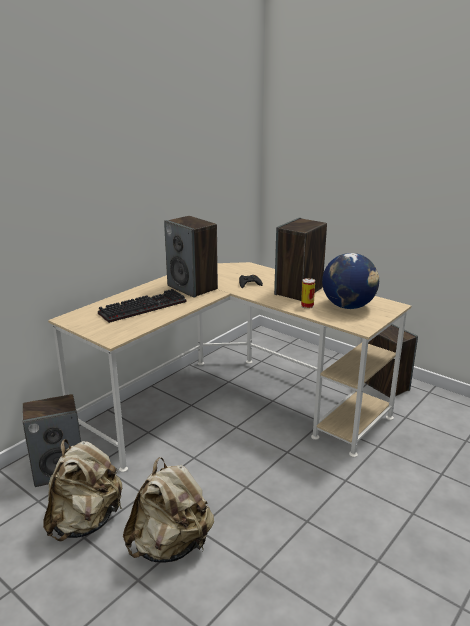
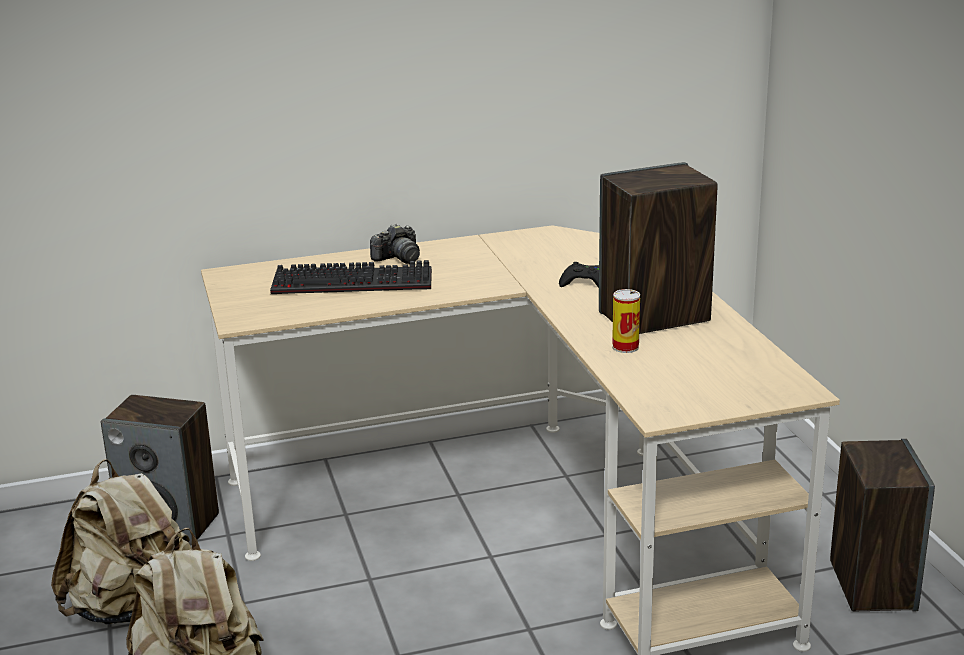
camera: 35 degrees right, 0 degrees up
(148, 292) = (398, 258): none -> camera
(193, 287) = (479, 267): speaker -> none
(348, 306) = (702, 368): globe -> none

